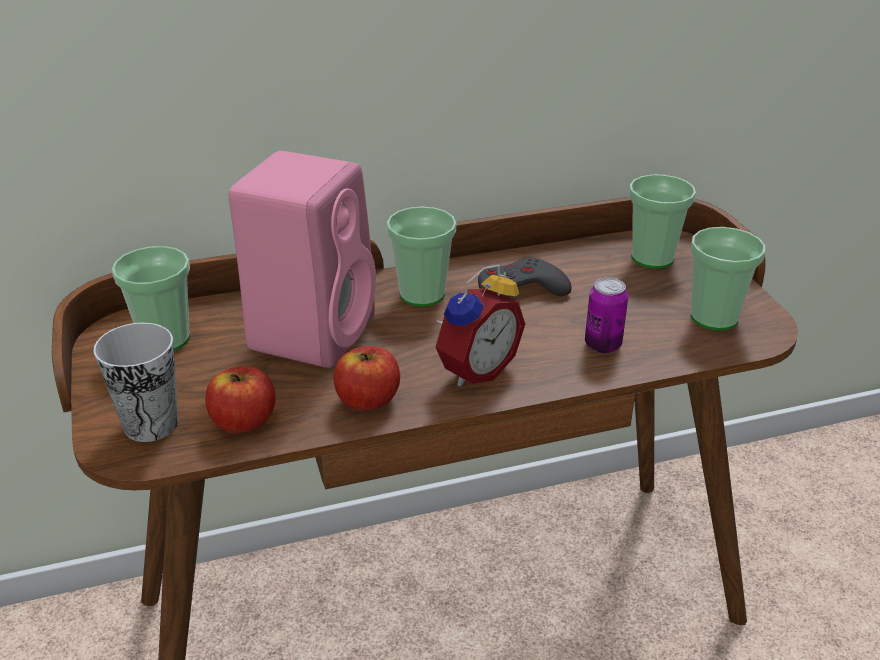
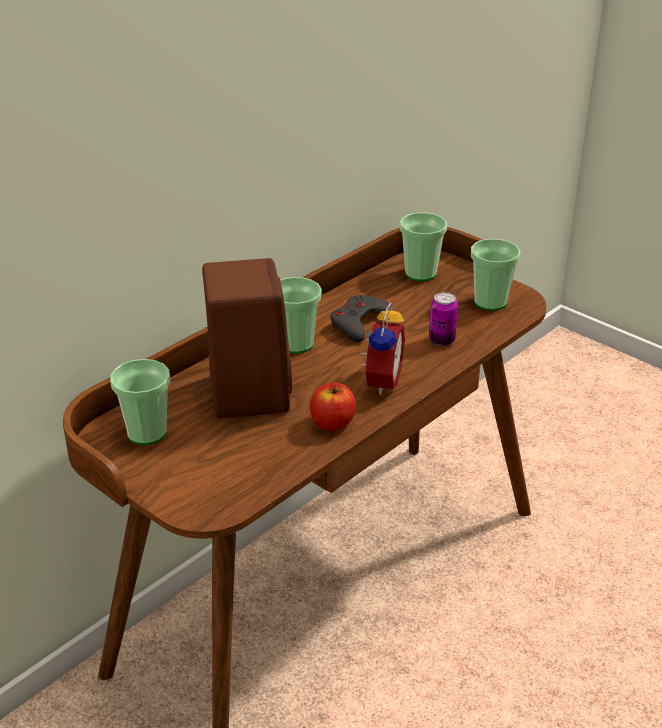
camera: 30 degrees left, 0 degrees up
(151, 424) = (204, 489): cup -> none
(243, 421) = (266, 464): apple -> none
(313, 331) = (248, 392): pink speaker -> brown speaker

